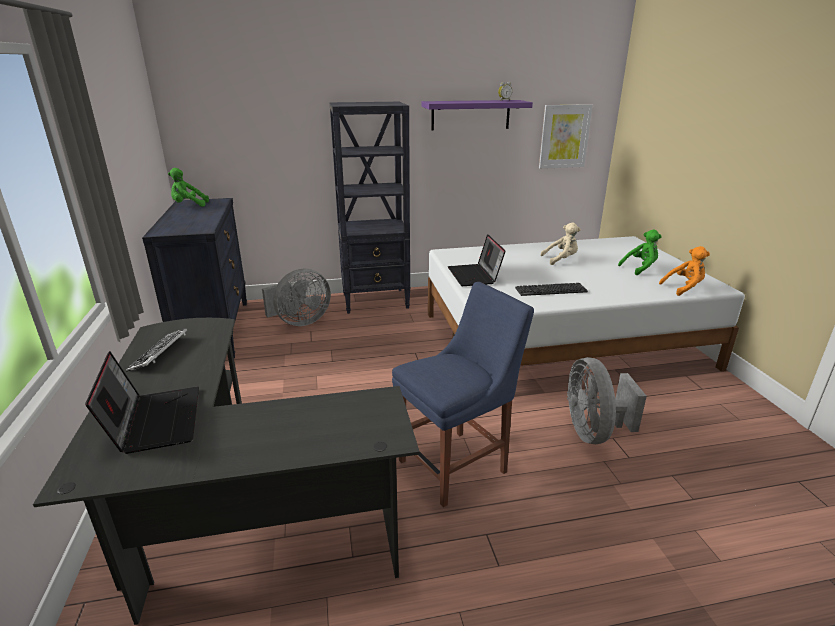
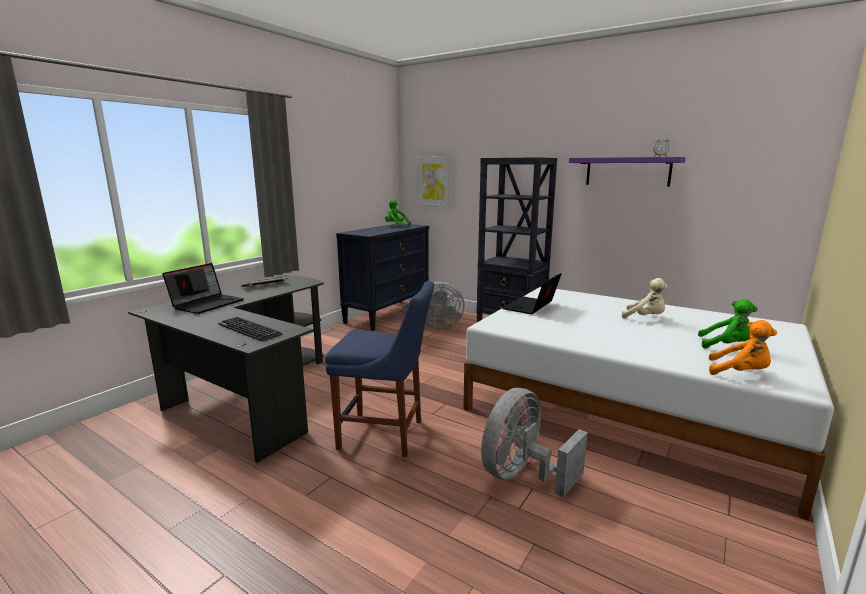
camera: 45 degrees right, 10 degrees down
(551, 290) = (573, 331): keyboard -> keyboard (249, 329)
(564, 136) = (745, 198): picture -> picture (434, 181)

